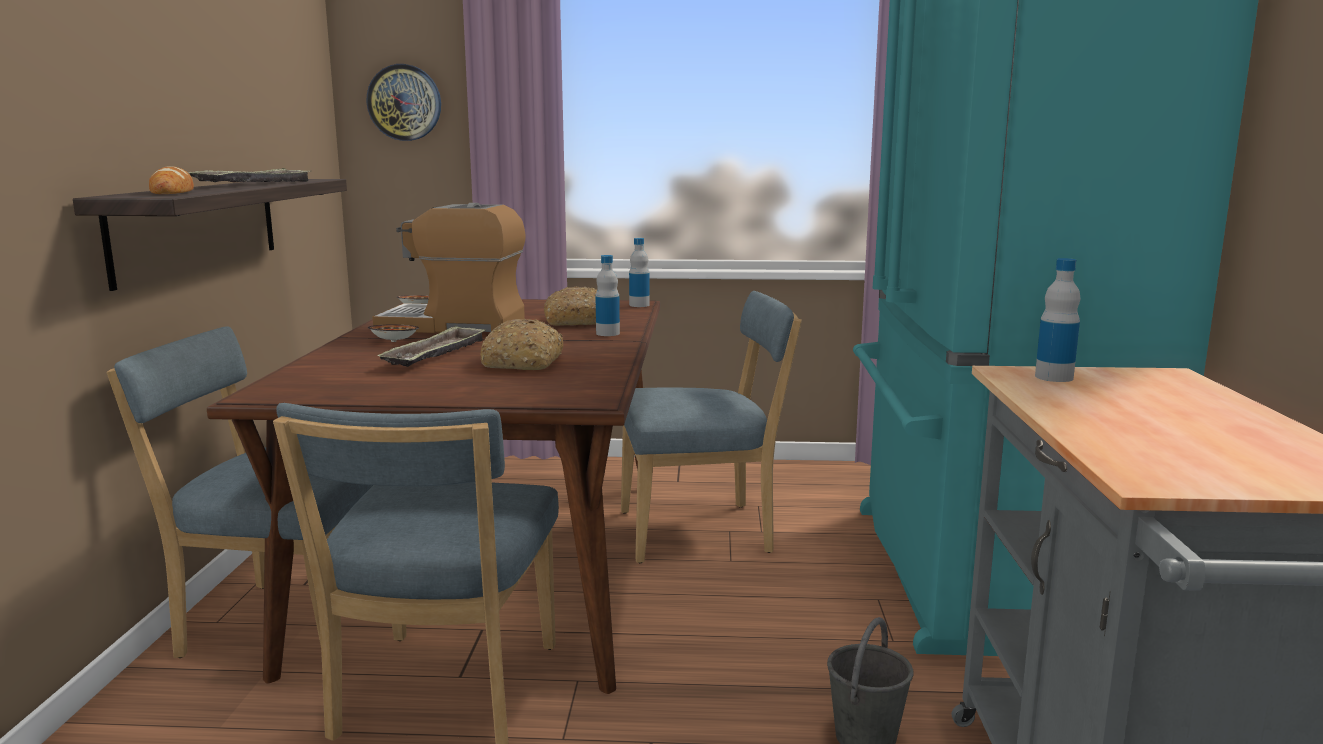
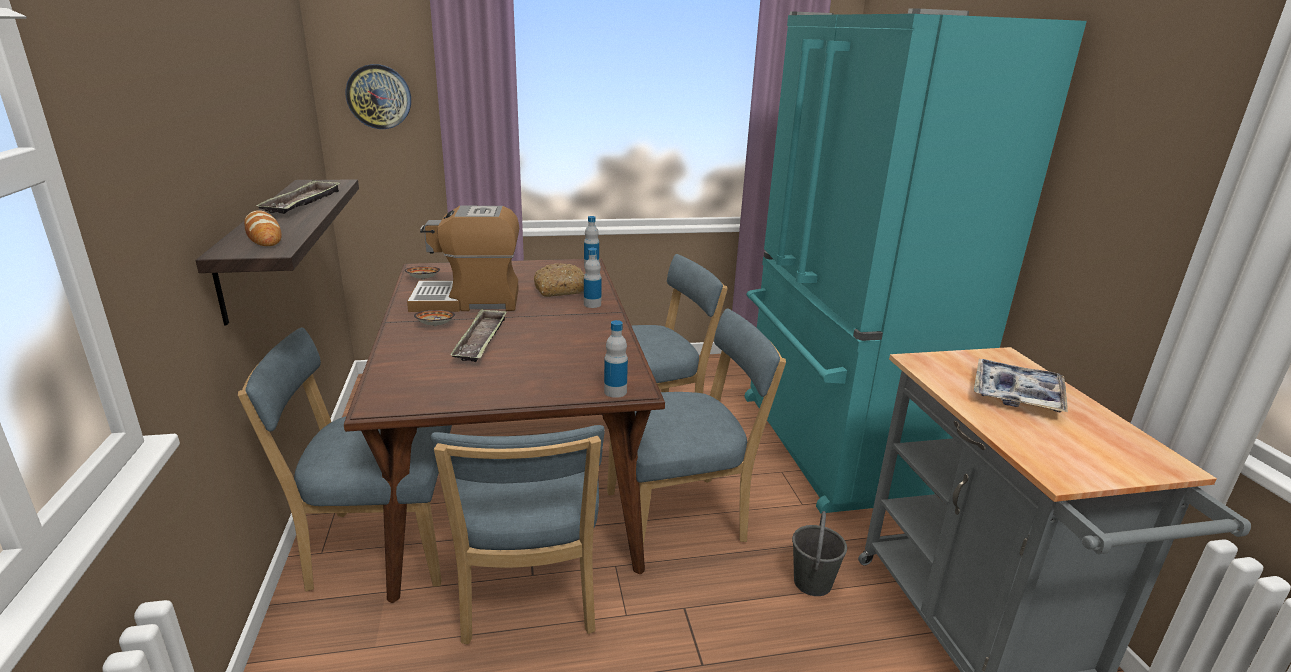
camera: 15 degrees left, 10 degrees up
(523, 362) = (555, 346): bread -> none
(701, 635) = (682, 516): none -> blue chair
(1054, 377) = (945, 365): bottle -> bottle (615, 392)
(1151, 406) = (1016, 394): none -> tray

